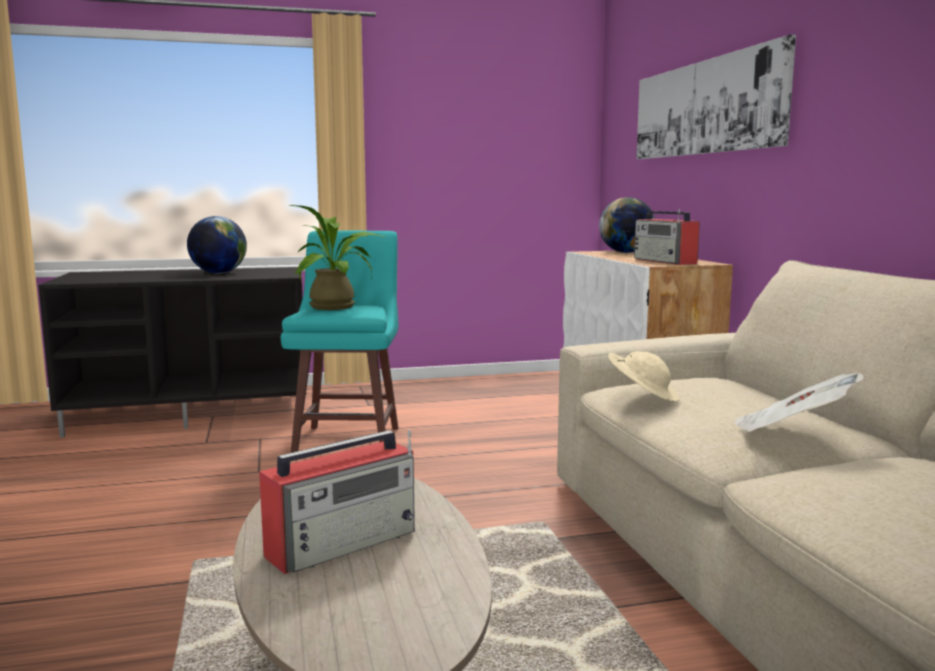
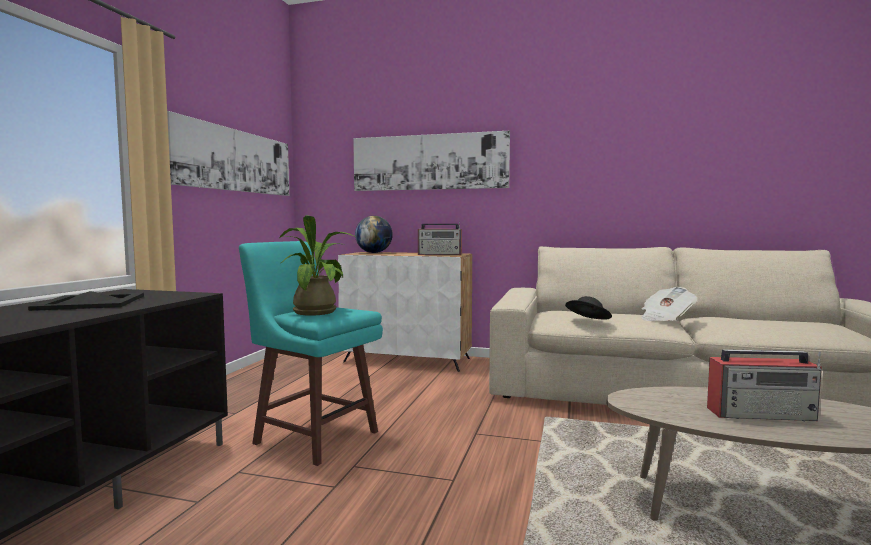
camera: 60 degrees left, 5 degrees down
(218, 273) = (90, 303): globe -> black tray
(344, 543) = (762, 414): radio -> radio turned 105 degrees clockwise
(482, 132) = (235, 160): none -> picture
(642, 396) = (587, 321): beige hat -> black hat

